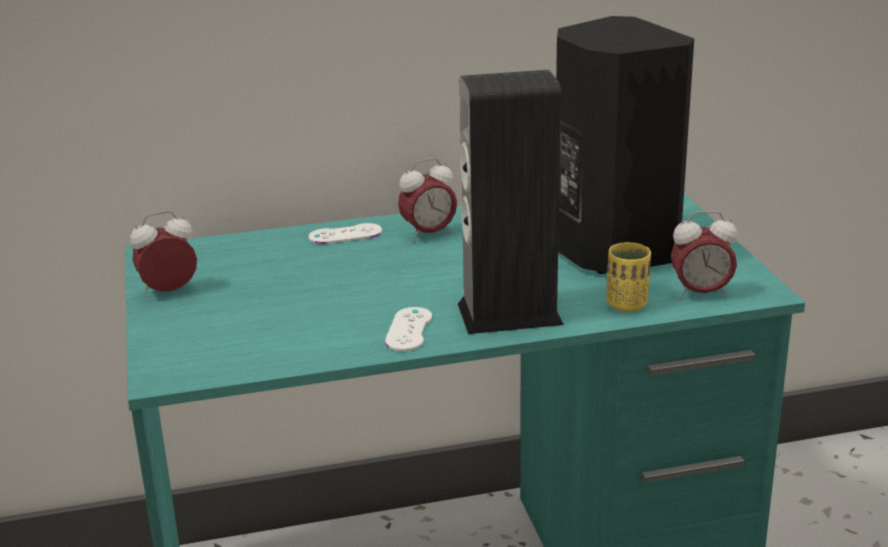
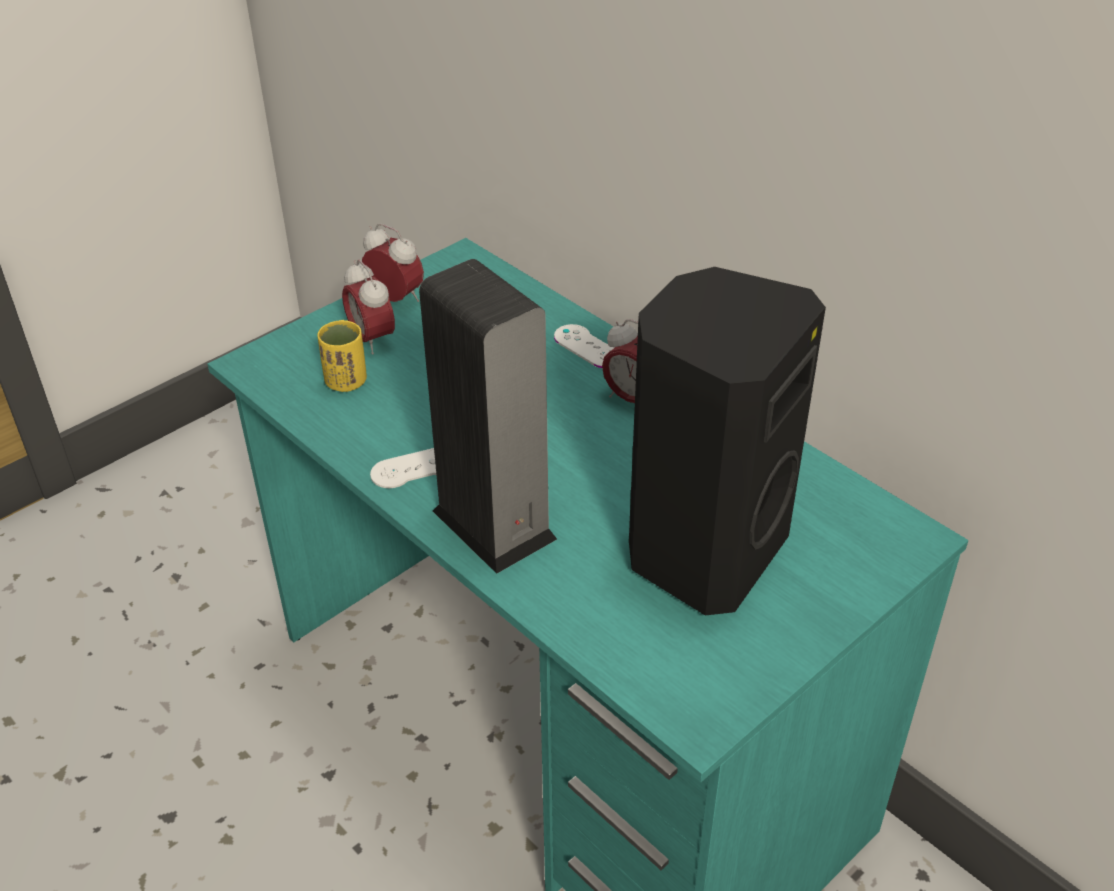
camera: 60 degrees right, 15 degrees up
(627, 305) = (577, 608): yellow cup -> yellow cup (346, 382)
(701, 293) = (651, 664): alarm clock -> alarm clock (372, 339)

